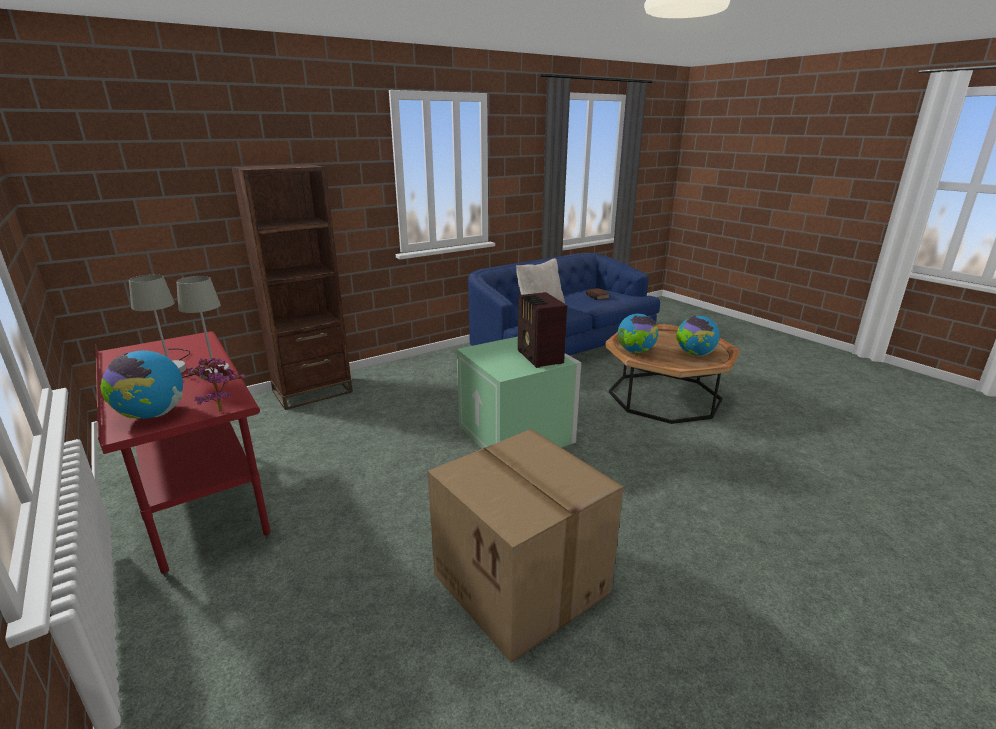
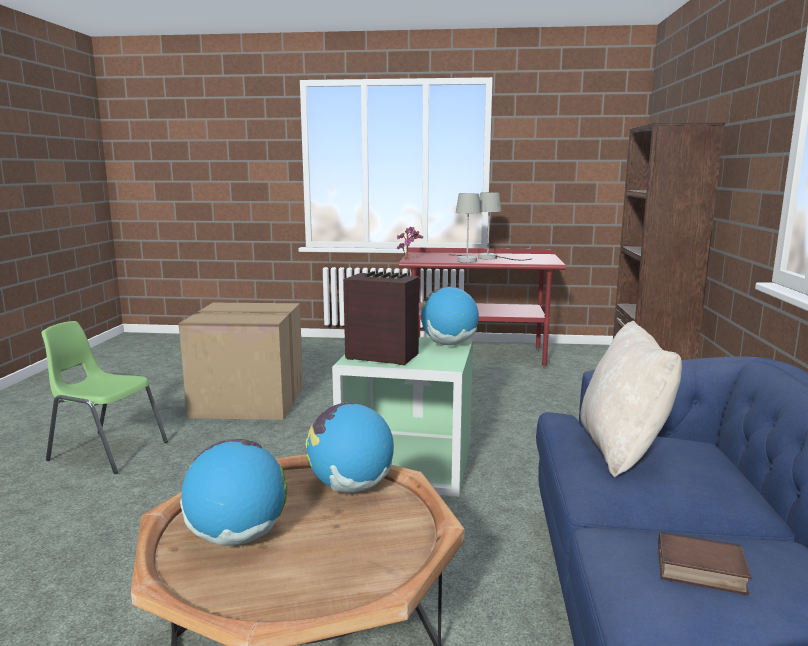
camera: 130 degrees right, 10 degrees down
(152, 415) = (425, 255): globe -> globe (449, 344)
(719, 577) = (107, 451): none -> green chair

